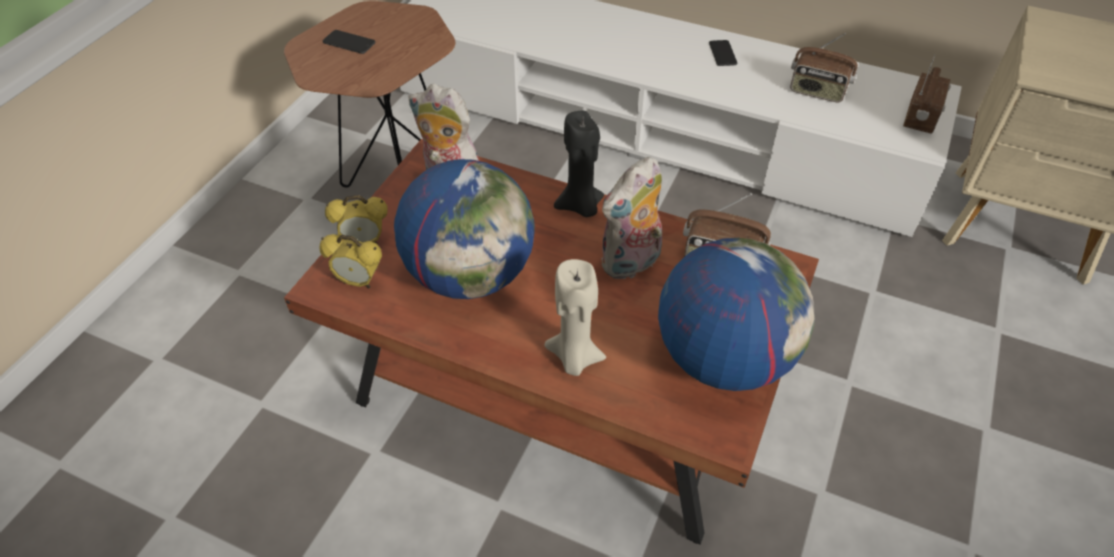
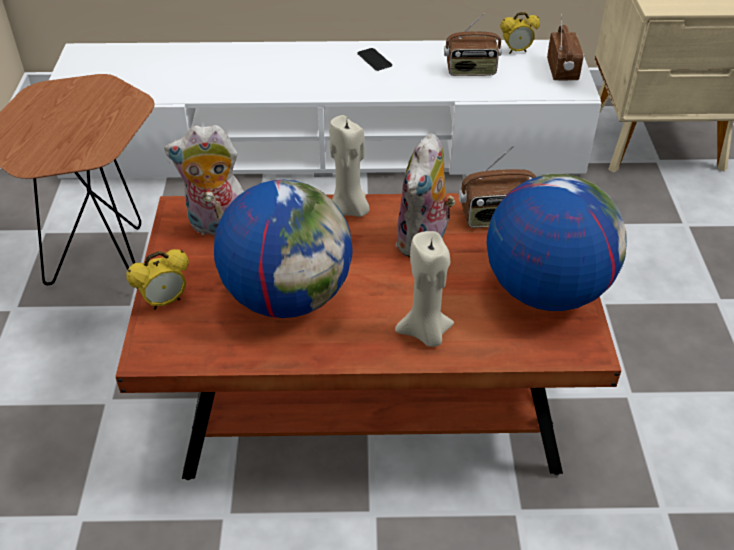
camera: 25 degrees left, 5 degrees down
(349, 43) = (43, 124): phone -> none
(359, 282) = (184, 337): alarm clock -> alarm clock (516, 51)
(580, 207) = (349, 210): black candle -> beige candle

